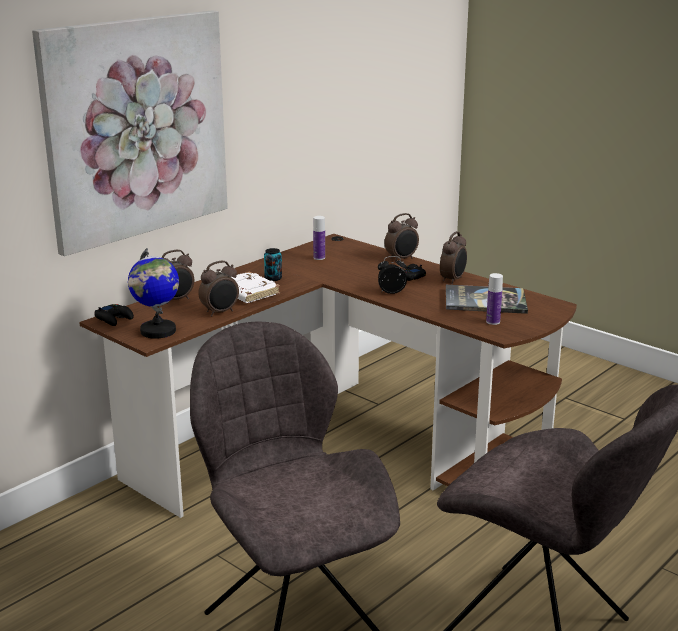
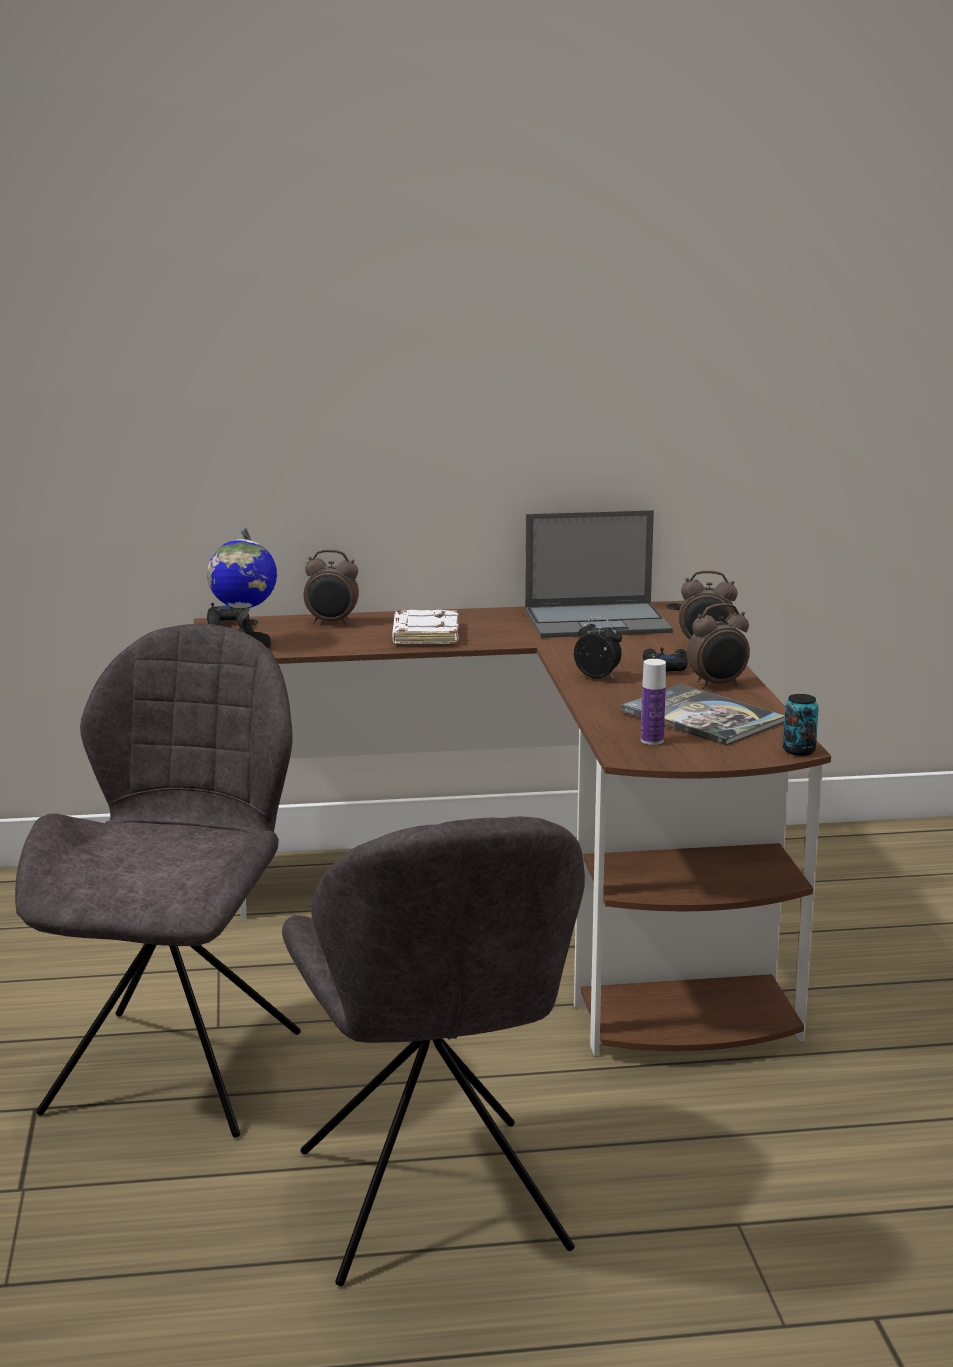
camera: 40 degrees right, 5 degrees down
(136, 128) = (314, 374): picture -> none
(220, 312) = (349, 646): alarm clock -> none
(273, 278) = (489, 628): can -> can (799, 751)
(319, 258) = (598, 621): bottle -> laptop

